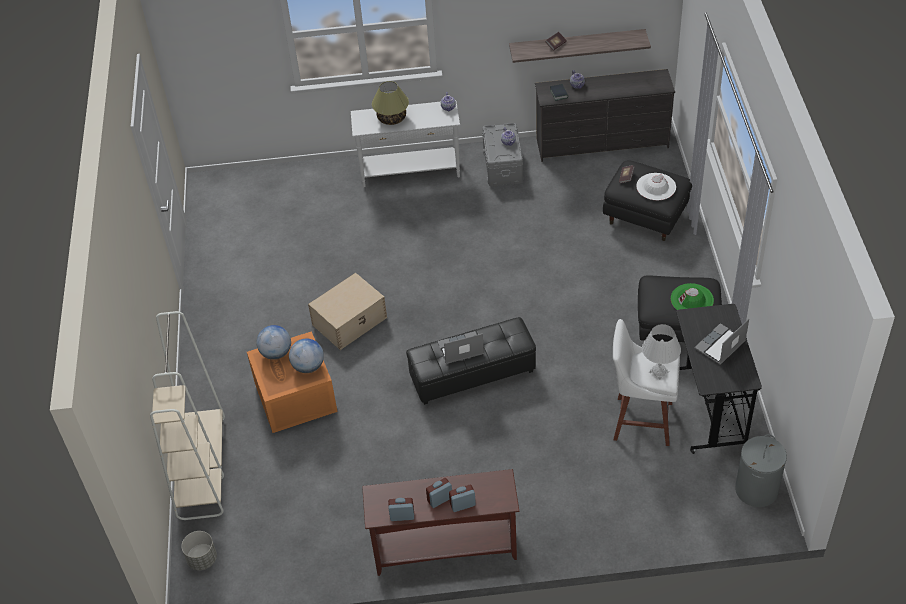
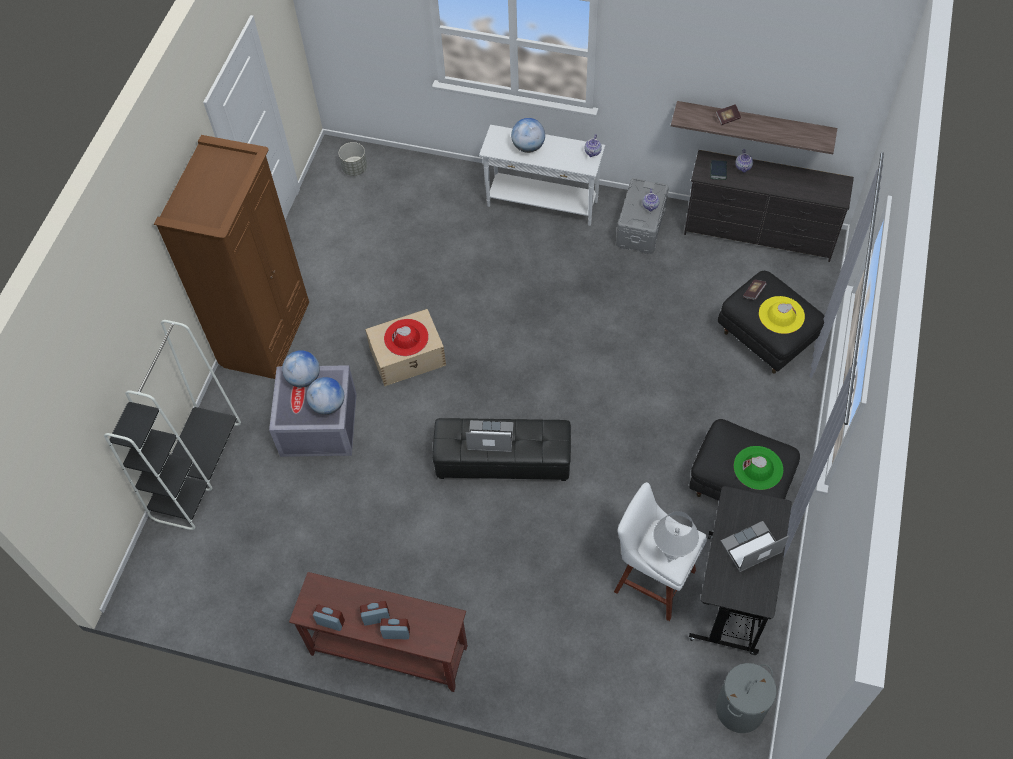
camera: 20 degrees right, 10 degrees up
(202, 468) = (198, 471): beige clothes rack -> black clothes rack
(202, 559) = (156, 571): grey planter -> grey planter (355, 168)
(211, 342) = (265, 334): none -> brown wardrobe
(297, 397) = (319, 425): orange storage box -> grey storage box
(348, 299) = (406, 337): none -> red hat
(392, 118) = (528, 147): table lamp -> globe
(656, 187) = (781, 315): white hat -> yellow hat

